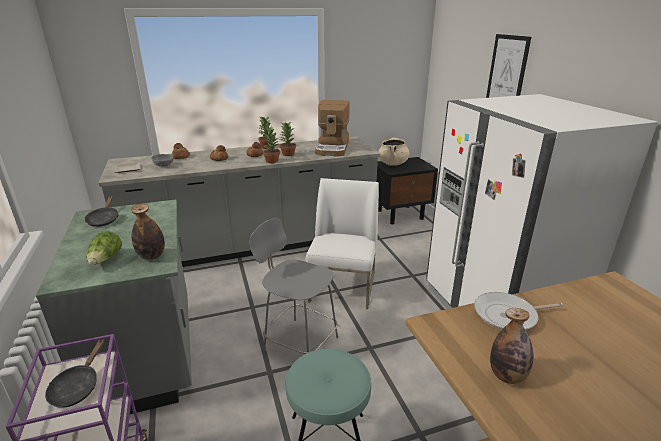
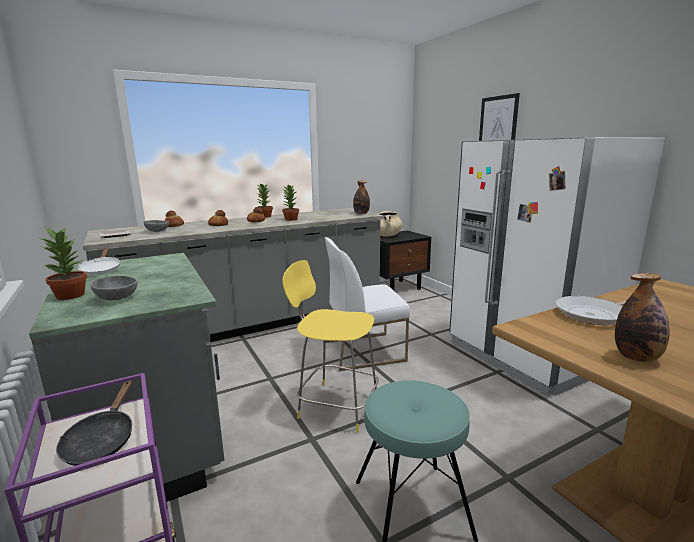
camera: 10 degrees left, 10 degrees down
(104, 219) = (101, 270): black frying pan -> white frying pan
(106, 259) = (118, 298): lettuce -> grey bowl
(152, 256) = (177, 291): bottle -> bottle (361, 213)
(272, 161) = (277, 223): potted plant -> potted plant (70, 295)
(299, 342) = (336, 405): grey stool -> yellow stool
(333, 148) = (334, 214): coffee machine -> none
(343, 287) = (365, 350): white chair -> white chair turned 105 degrees counterclockwise

